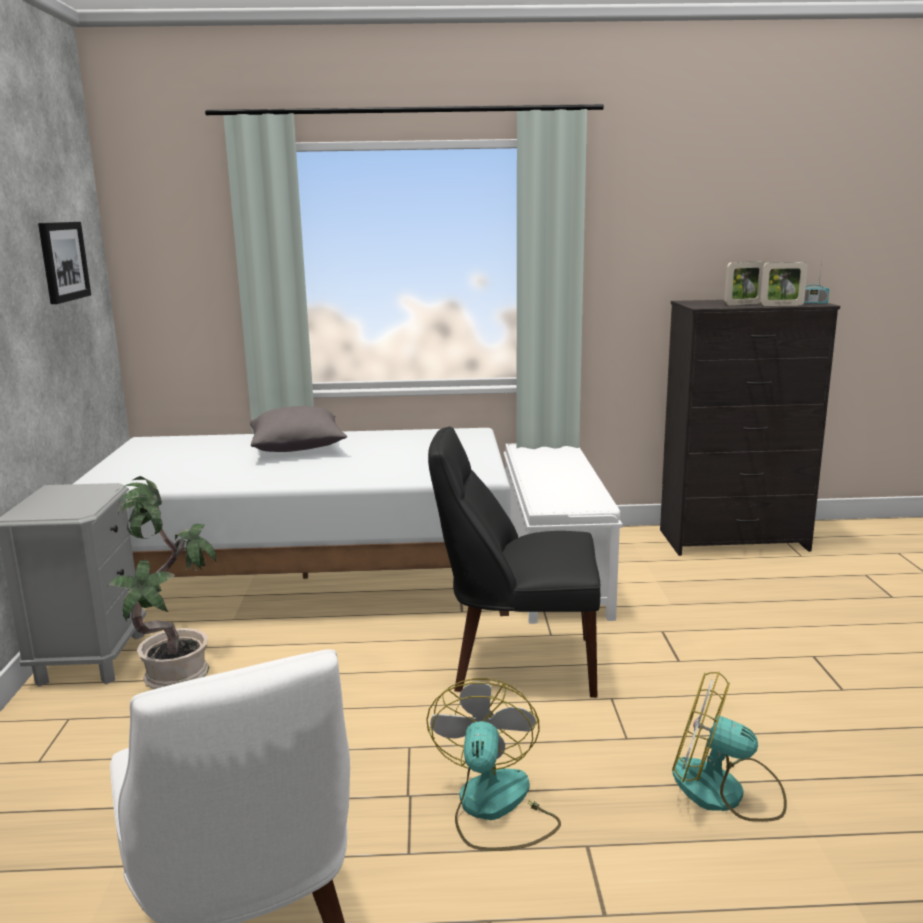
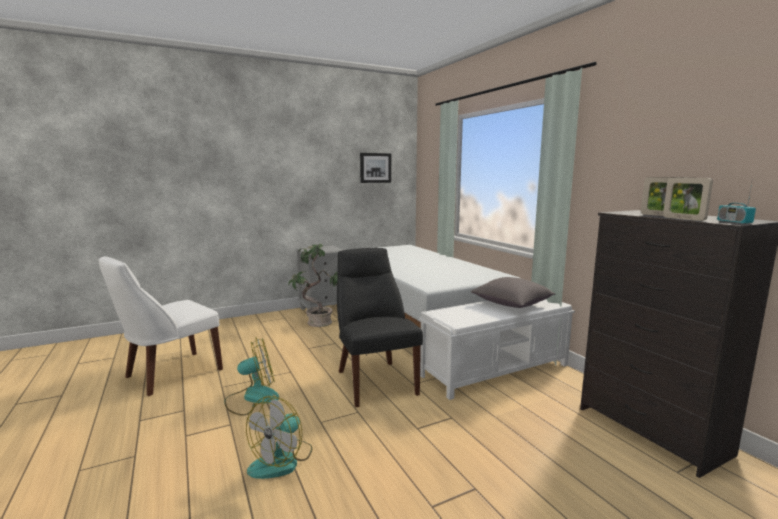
camera: 65 degrees right, 5 degrees down
(298, 448) = (426, 260): grey pillow -> grey pillow (512, 305)
(725, 791) = (282, 460): fan -> fan turned 150 degrees counterclockwise

